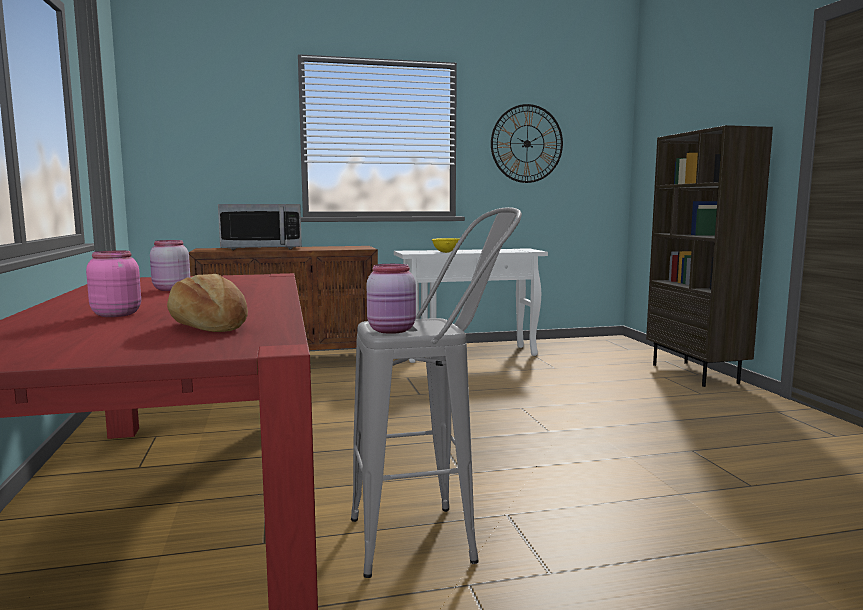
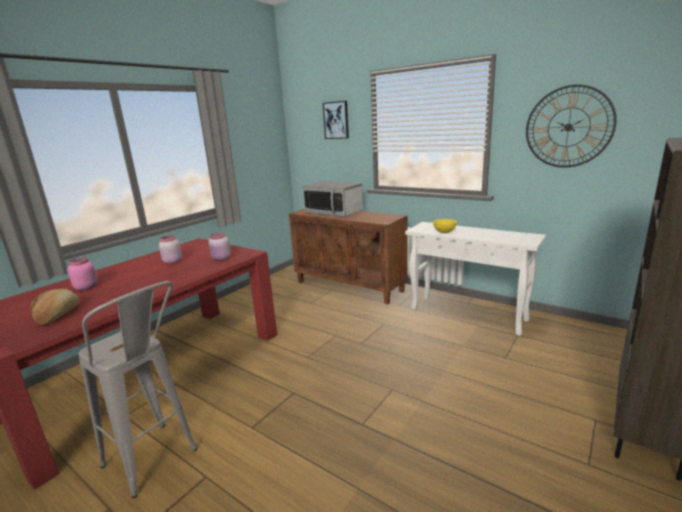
camera: 50 degrees right, 10 degrees up
(235, 115) = (336, 120): none -> picture
(393, 330) = (102, 347): pink jar -> pink jar (221, 259)

